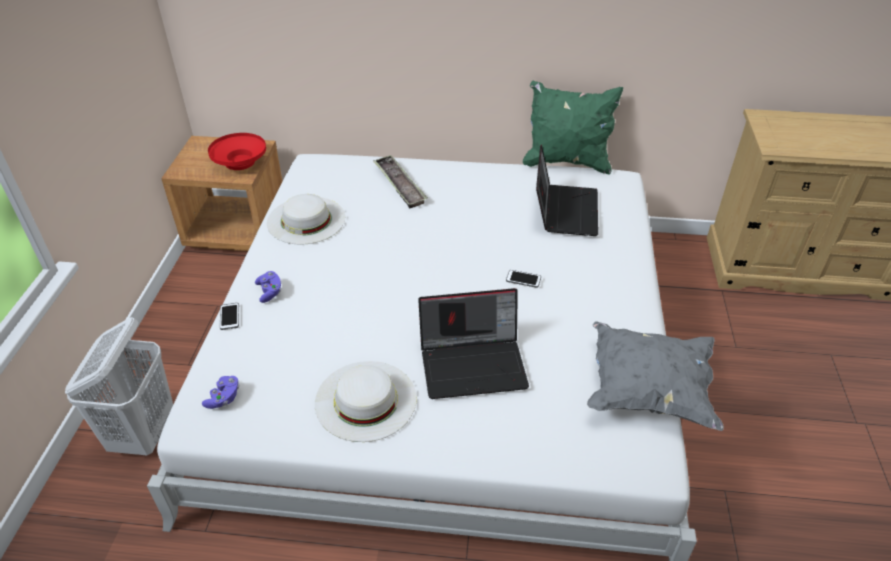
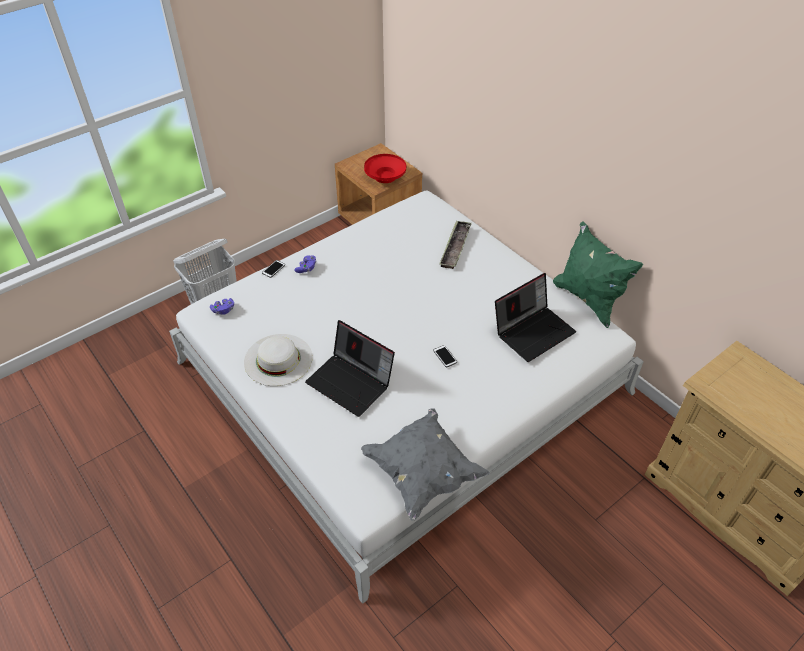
camera: 45 degrees right, 5 degrees up
(306, 220) = (375, 237): white hat -> none

